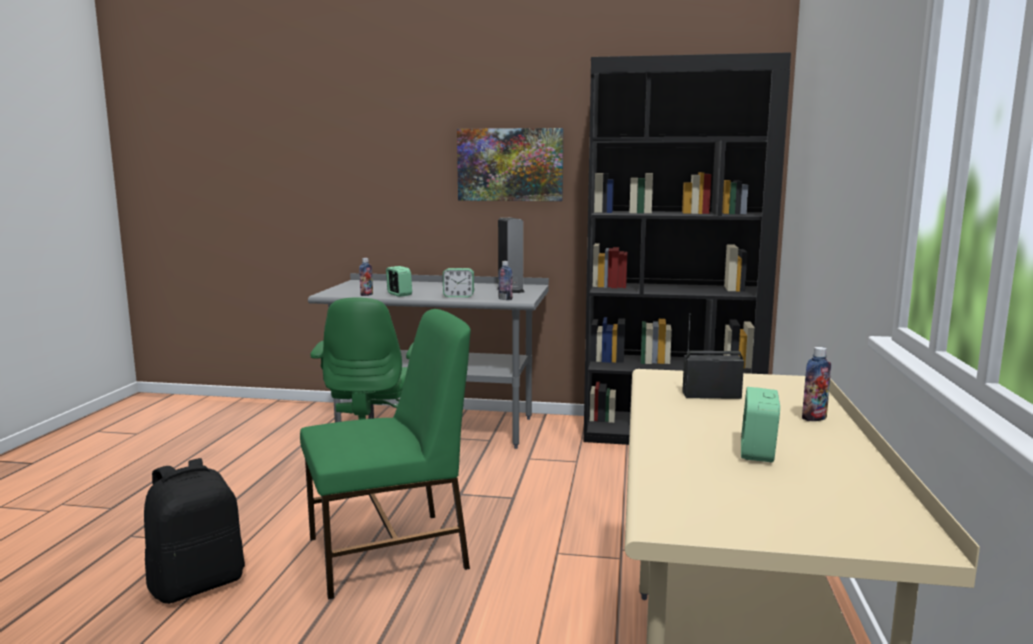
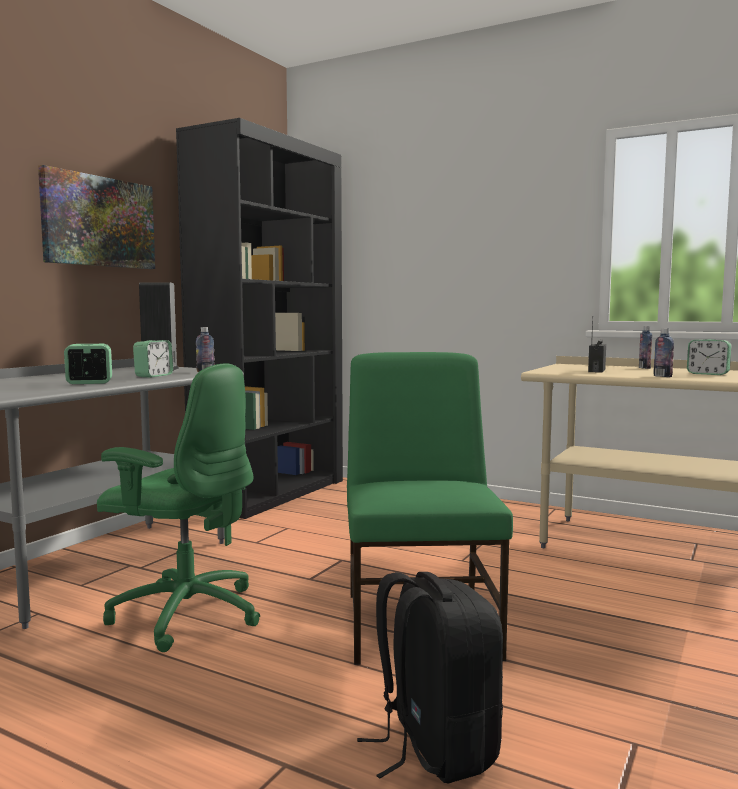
camera: 70 degrees left, 5 degrees down
(366, 295) = (57, 388): bottle -> bottle (662, 376)

